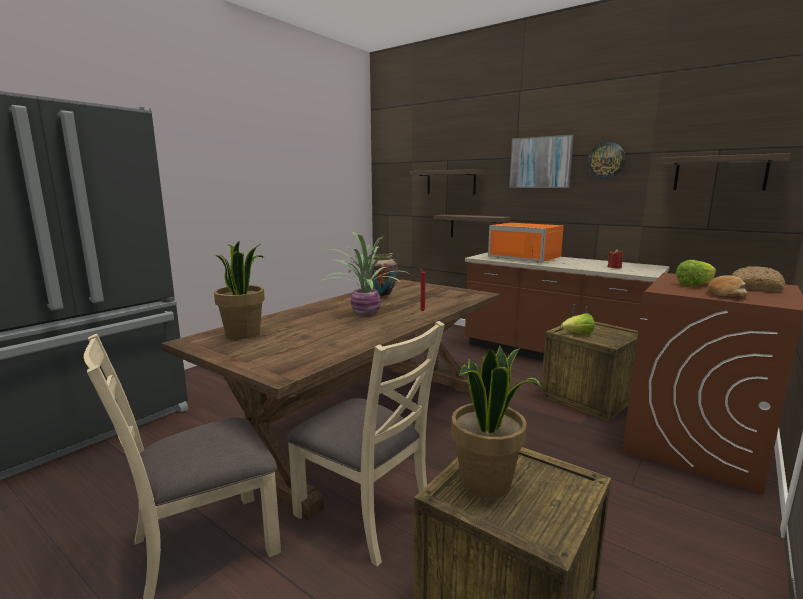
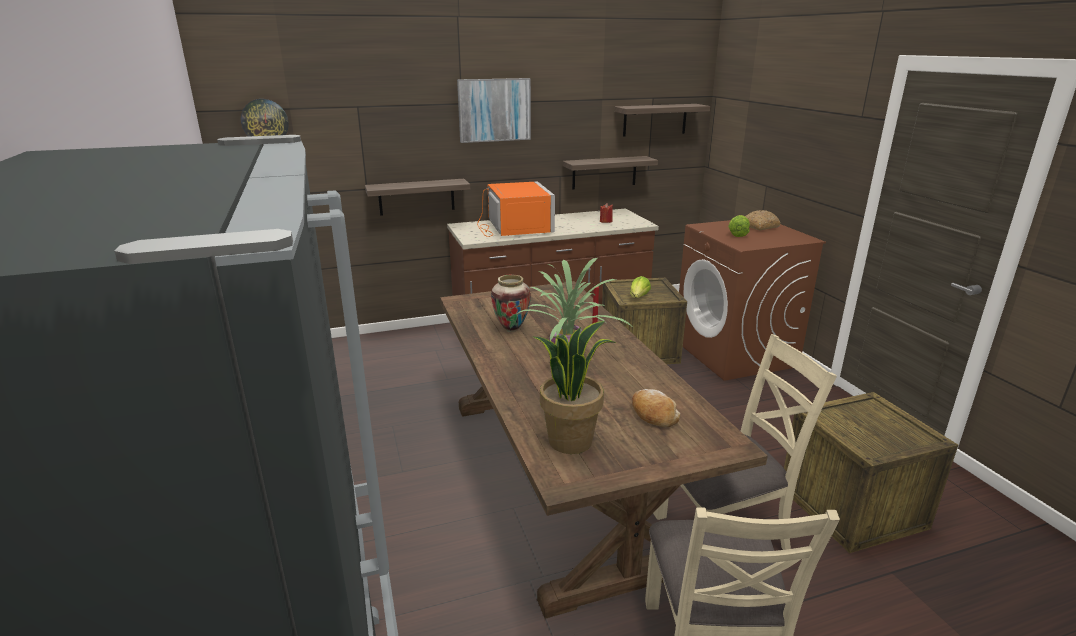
camera: 55 degrees left, 10 degrees up
(451, 182) = (369, 139): shelf -> shelf (604, 172)
(486, 482) = (865, 433): potted plant -> none
(526, 258) = (514, 227): orange microwave -> orange microwave turned 90 degrees counterclockwise
(606, 160) = (564, 107): wall clock -> wall clock (265, 121)
(725, 294) = (771, 239): bread -> bread (653, 414)

